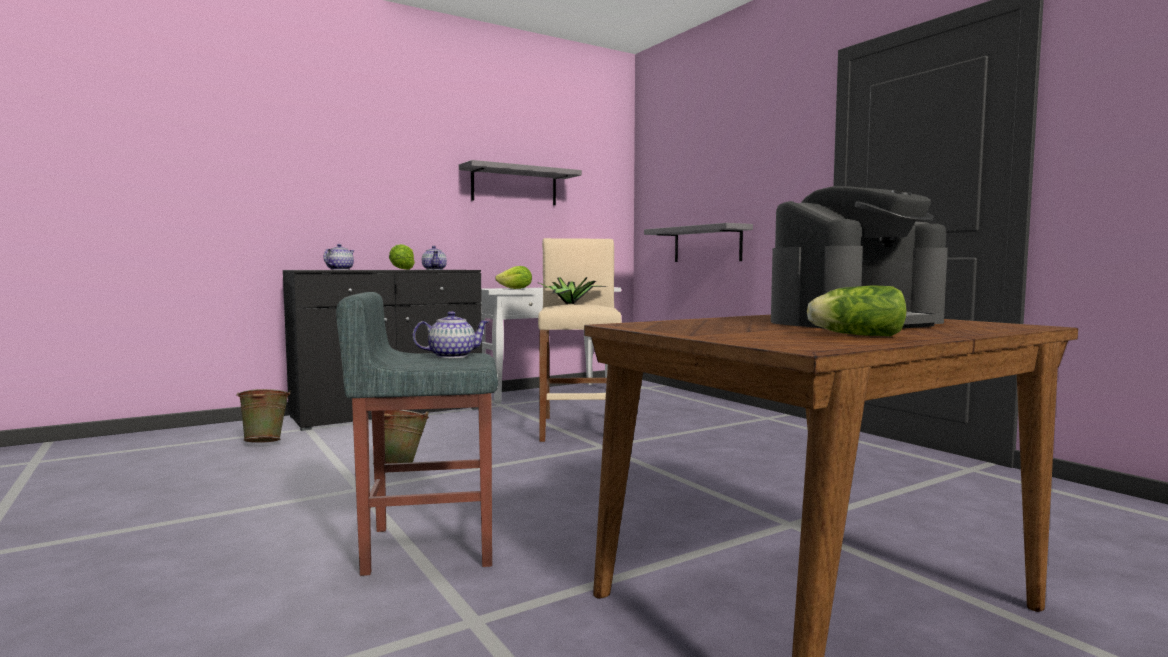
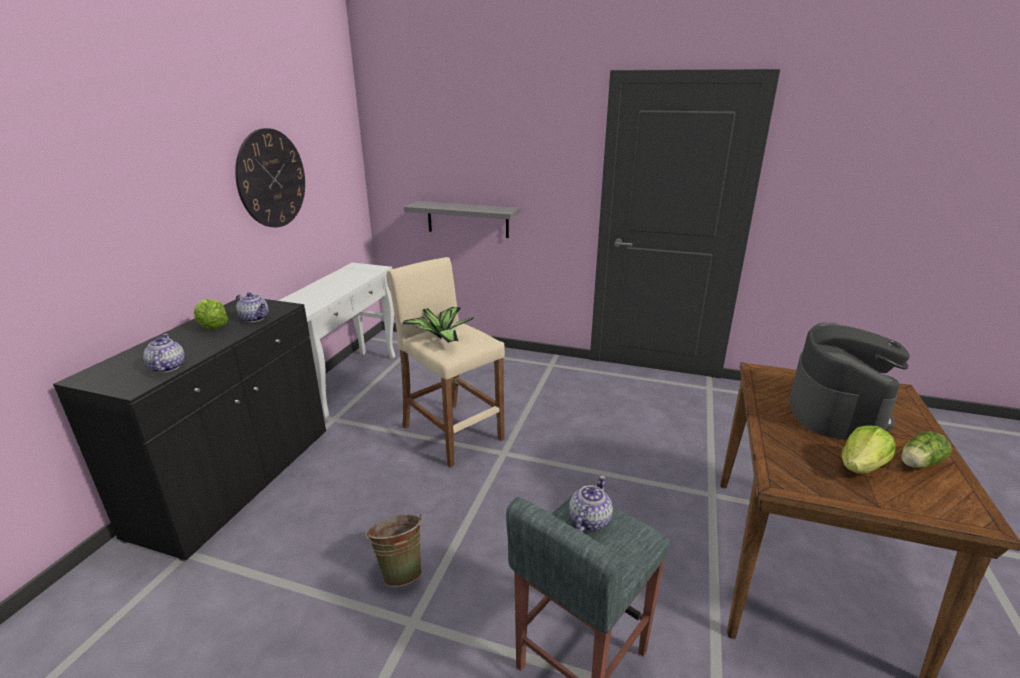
camera: 40 degrees left, 20 degrees up
(265, 442) = (178, 606): green bucket -> none
(514, 186) = (271, 179): grey shelf -> wall clock
(516, 289) = (319, 303): lettuce -> lettuce (861, 467)

